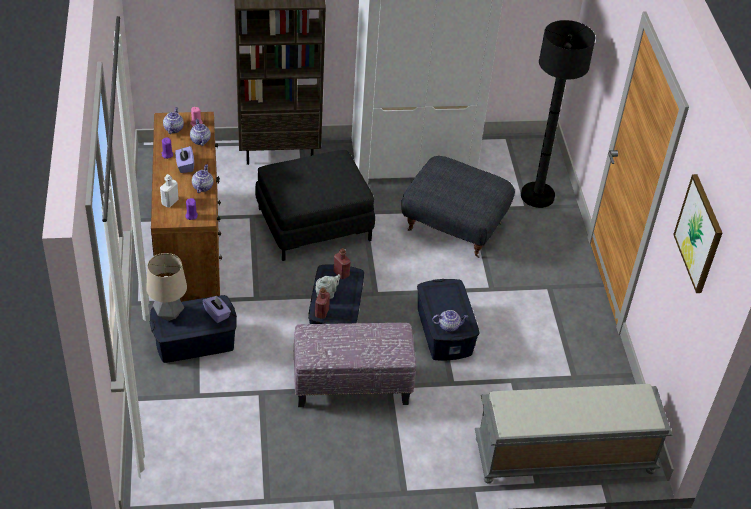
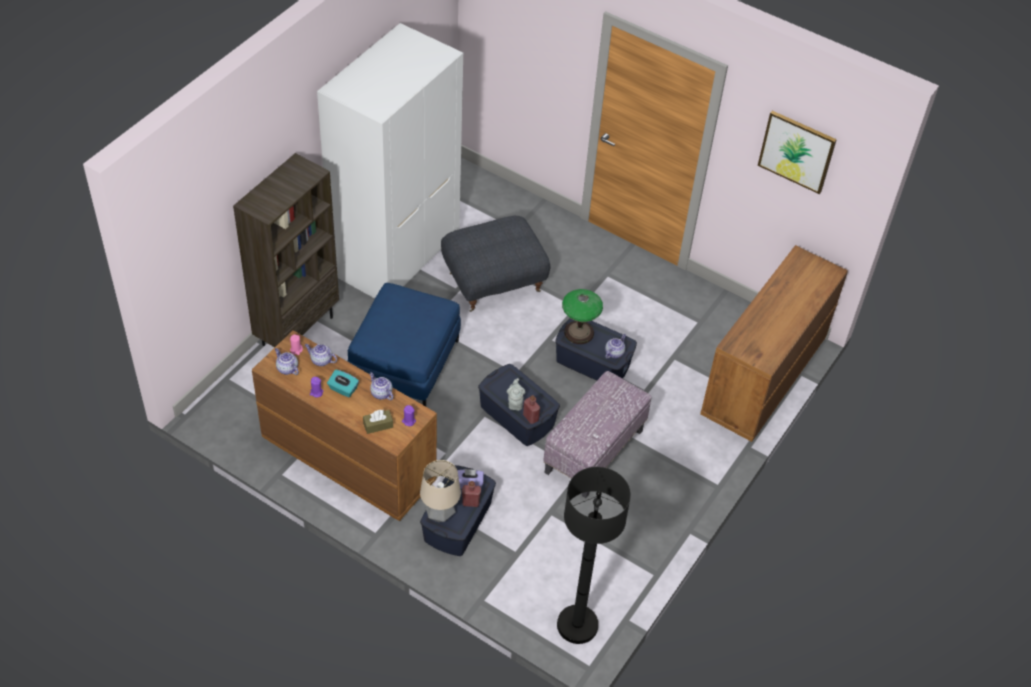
camera: 50 degrees left, 5 degrees up
(170, 202) = (378, 425): white bottle -> brown tissue box
(185, 166) = (343, 389): purple tissue box -> turquoise tissue box
(314, 224) = (404, 363): black ottoman -> blue ottoman
(341, 273) = (501, 379): red bottle -> red bottle (470, 502)
(443, 292) = (578, 333): none -> table lamp
(537, 196) = (512, 213): black floor lamp -> black floor lamp (577, 625)
(563, 457) = (762, 378): grey bench -> brown dresser

